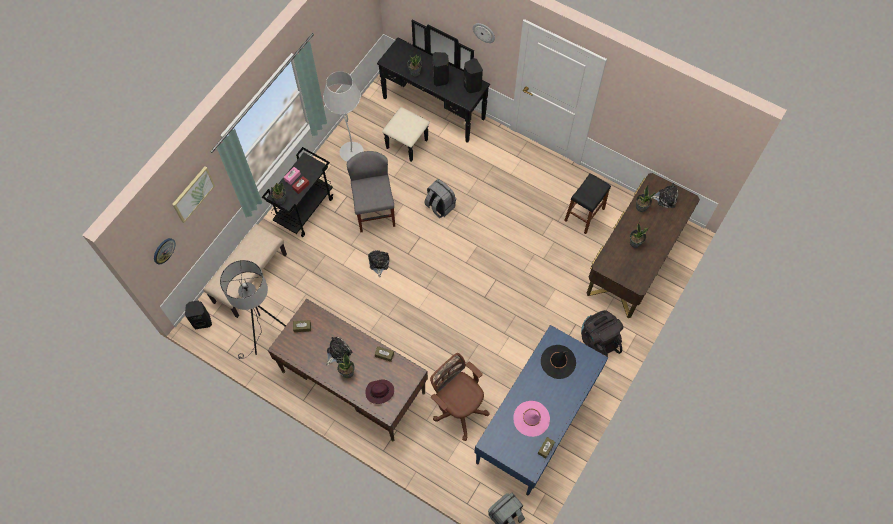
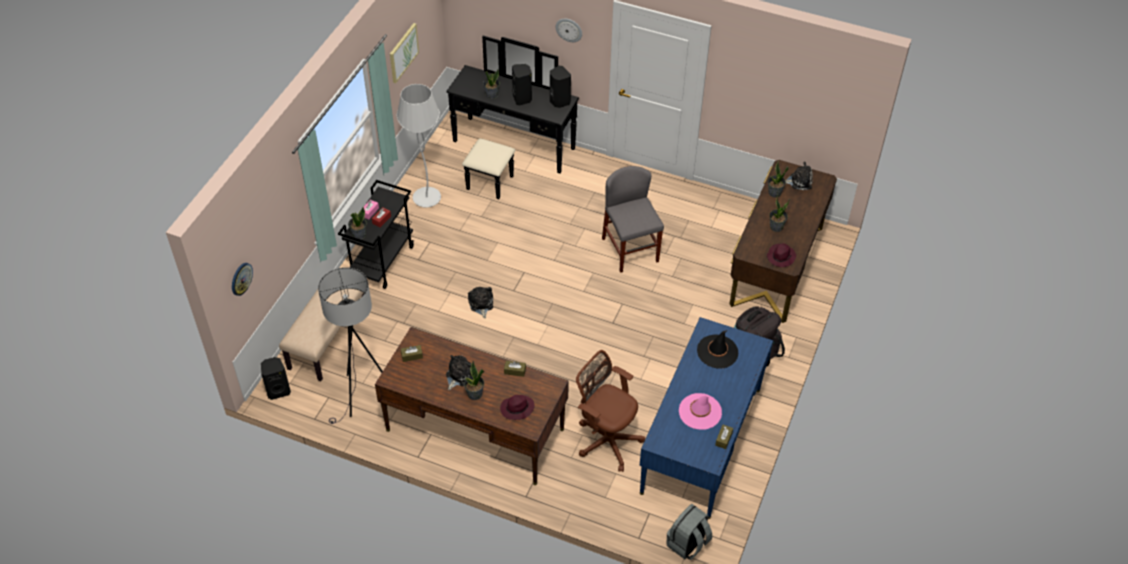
camera: 10 degrees left, 15 degrees down
(193, 194) = (271, 210): picture -> picture (403, 52)
(374, 211) = (465, 253): grey chair -> grey chair (630, 250)
(439, 206) = (541, 239): grey backpack -> none
(584, 214) = (709, 227): black stool -> none
(633, 274) = (781, 256): none -> purple hat

